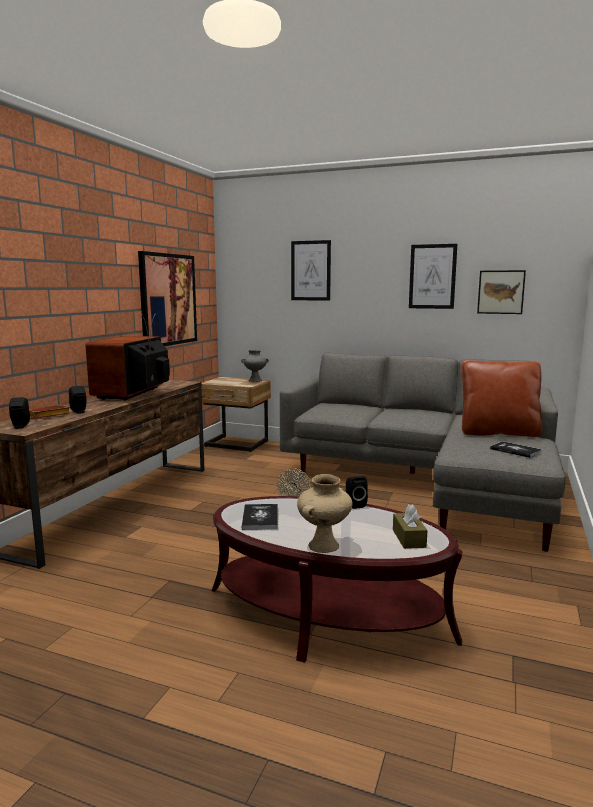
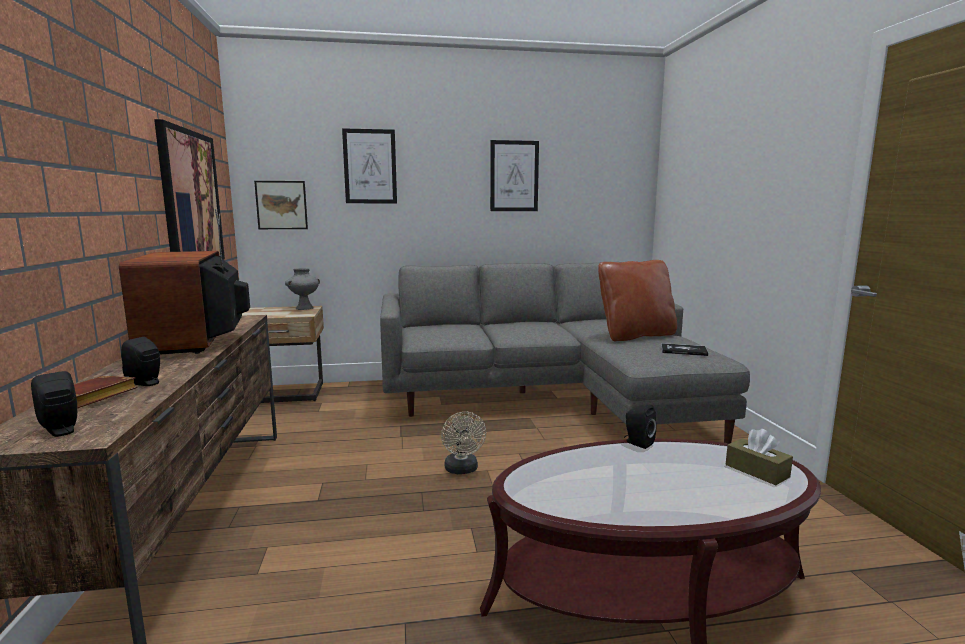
camera: 30 degrees left, 0 degrees up
(260, 518) = (572, 491): book -> none
(324, 546) = (706, 510): beige vase -> none
(501, 292) = (582, 193): picture -> picture (281, 205)

